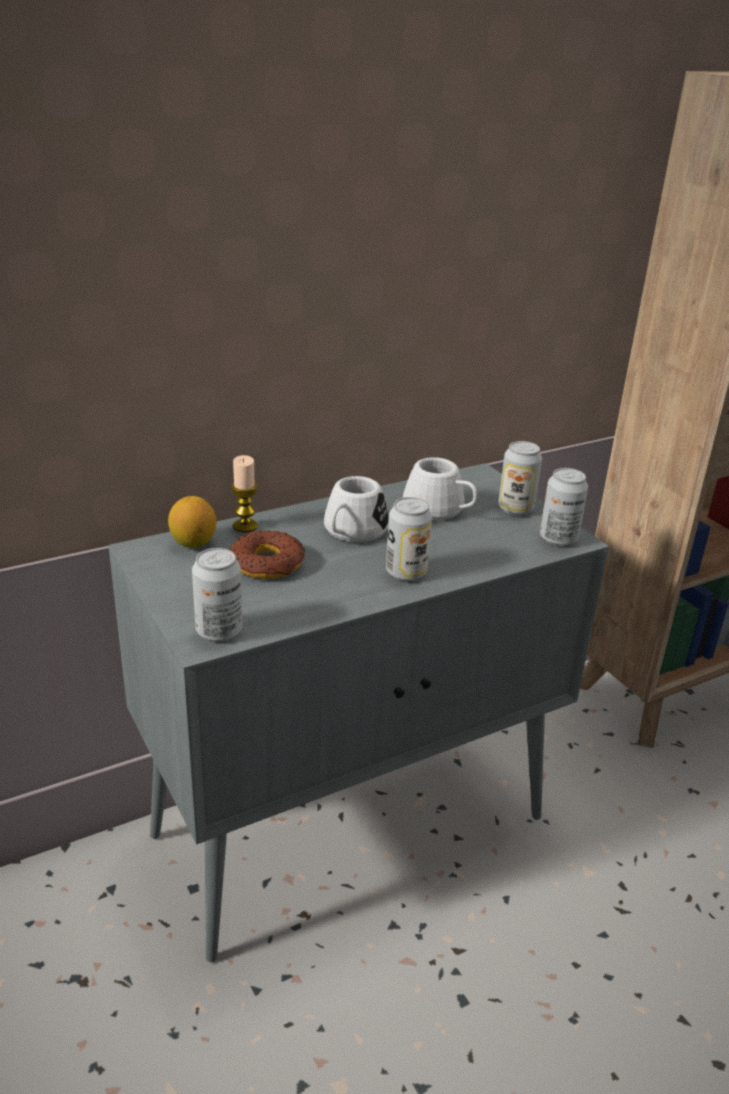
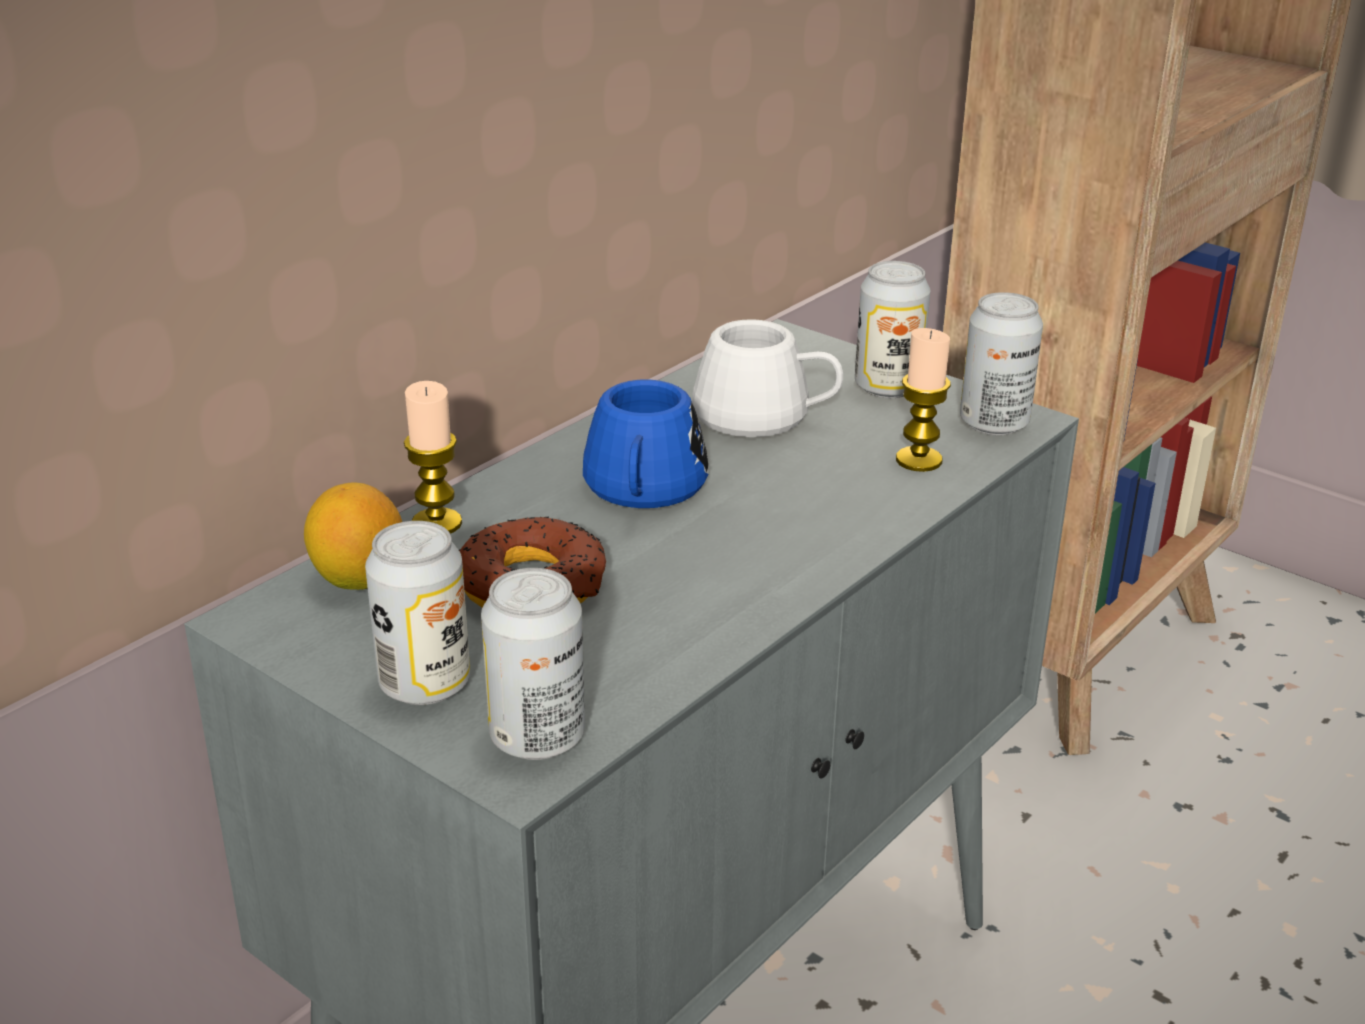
camera: 20 degrees left, 0 degrees up
(351, 533) = (643, 491): white mug -> blue mug
(406, 572) = (792, 541): can -> can (424, 684)
(502, 548) = (918, 460): none -> candle

